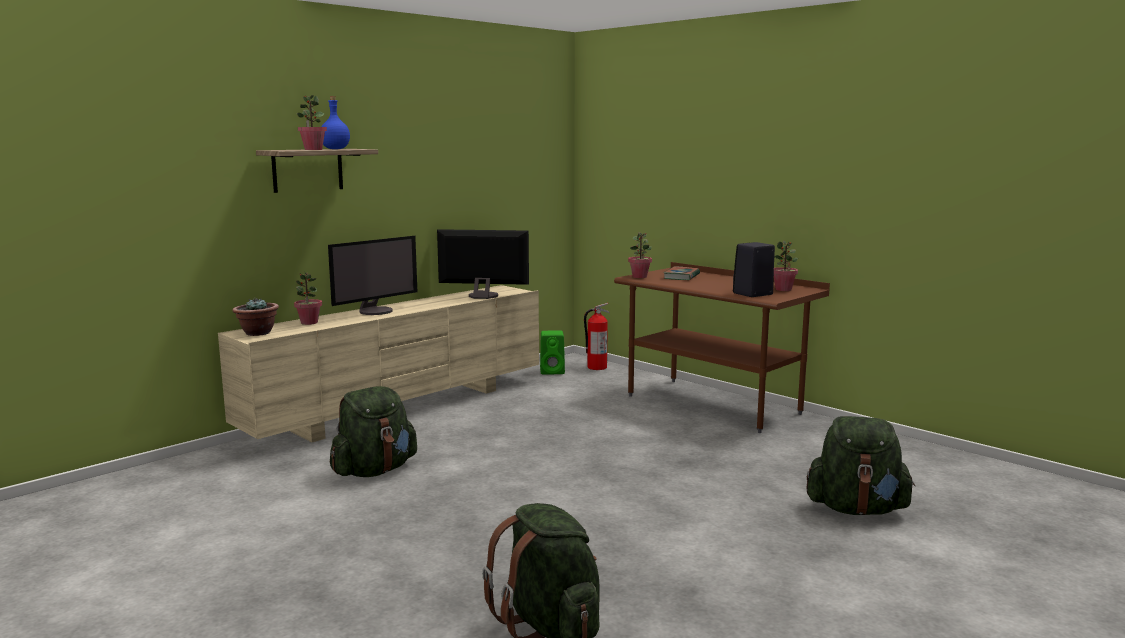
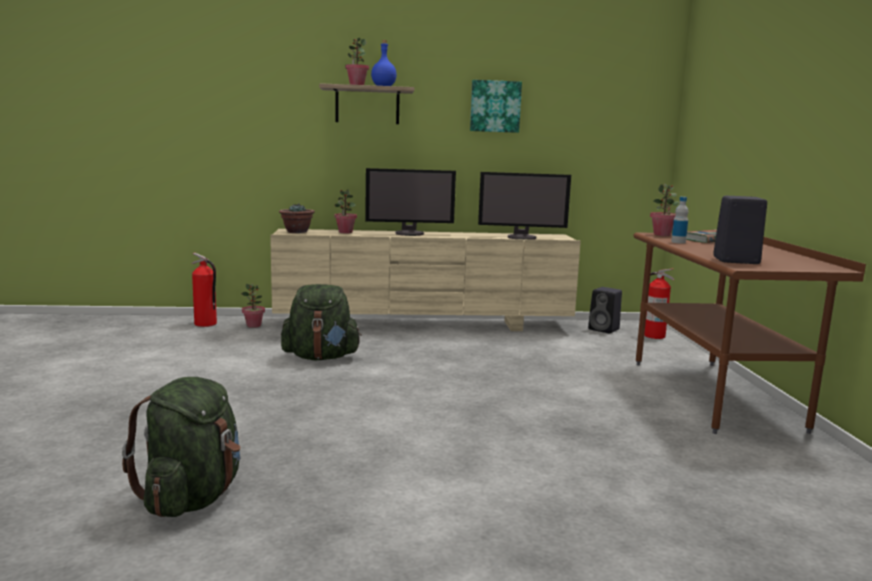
camera: 40 degrees right, 0 degrees up
(155, 478) = (205, 324): none -> fire extinguisher
(432, 162) = (495, 106): none -> picture
(482, 296) = (522, 237): monitor -> monitor turned 135 degrees clockwise
(553, 371) = (604, 329): green speaker -> black speaker
(672, 283) = (678, 242): none -> bottle
(783, 289) = (794, 263): potted plant -> potted plant (253, 325)
(856, 509) = (674, 542): green backpack -> none

